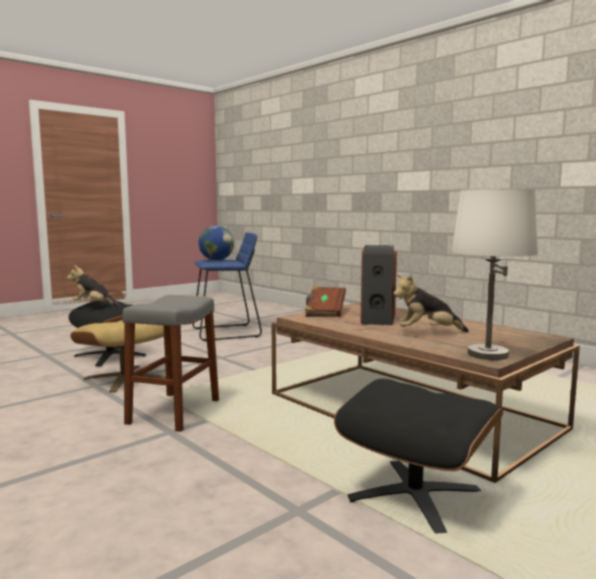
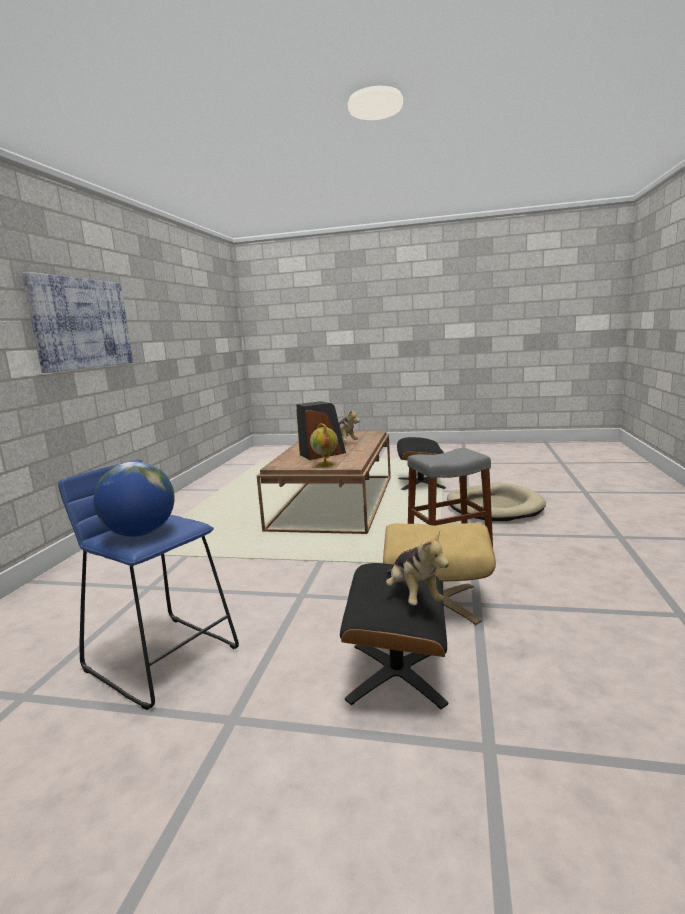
camera: 125 degrees left, 5 degrees up
(194, 487) = (494, 507): none -> beige dog bed
(324, 312) = (325, 465): brown book -> globe
(465, 148) = (81, 324): none -> picture
(487, 354) = (369, 433): white table lamp -> none

